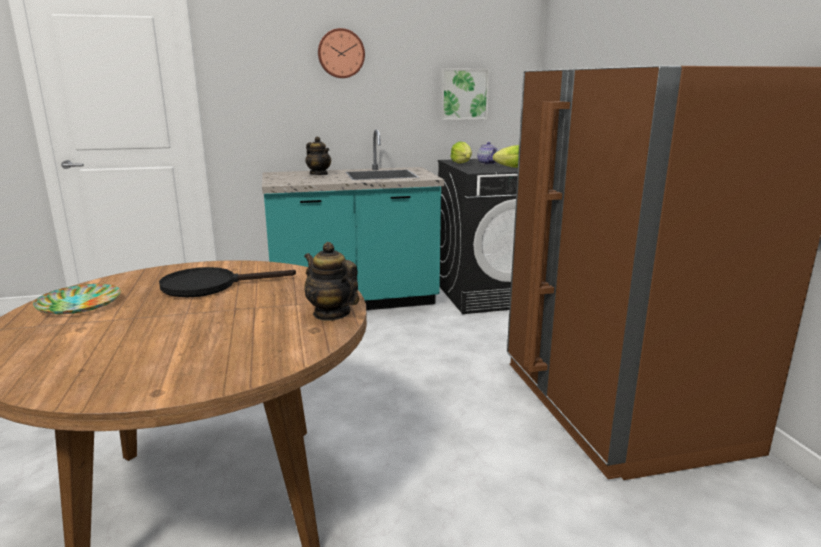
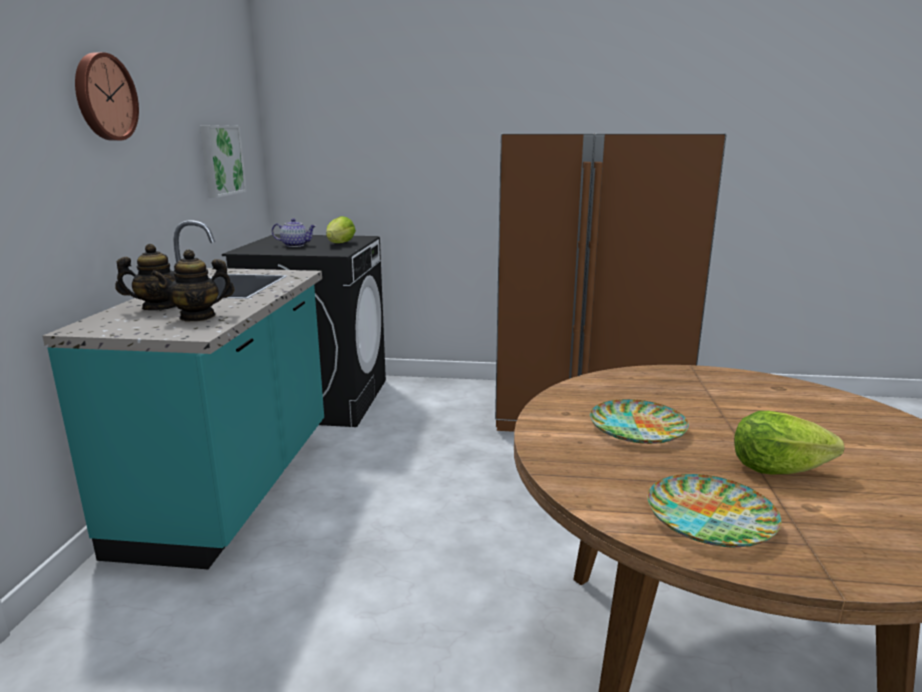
camera: 70 degrees left, 0 degrees up
(210, 286) = (636, 428): black frying pan -> plate
(331, 314) = (735, 379): teapot -> teapot (198, 316)
(462, 163) = (275, 251): lettuce -> lettuce (776, 469)

